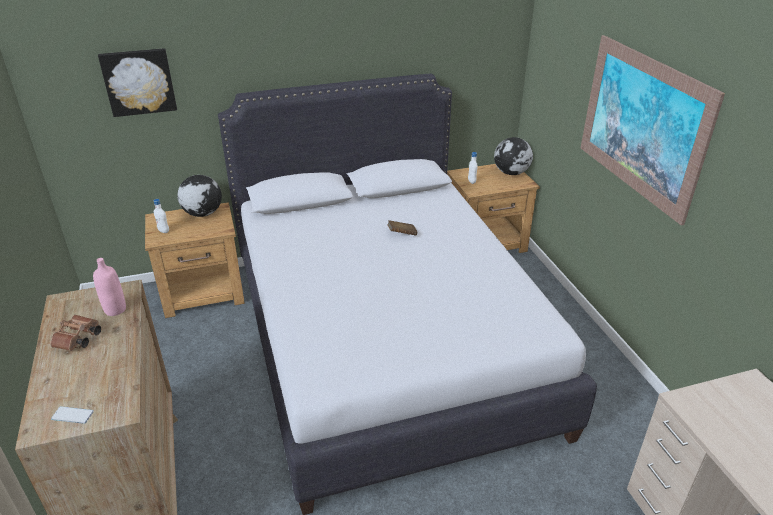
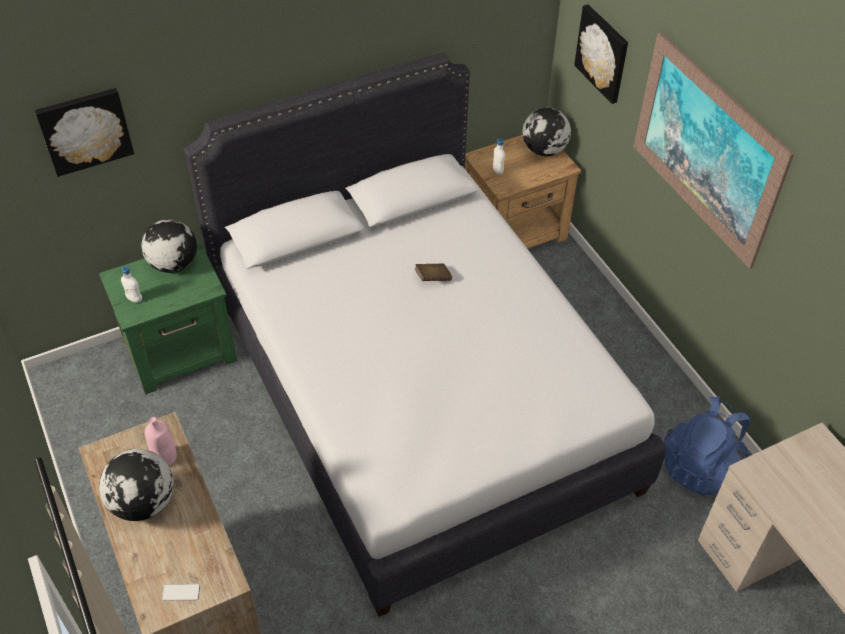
camera: 10 degrees left, 15 degrees up
(78, 340) = (144, 503): brown binoculars -> globe
(204, 293) = (182, 351): brown nightstand -> green nightstand
(558, 77) = (603, 53): none -> picture
(633, 425) = (701, 466): none -> blue backpack

